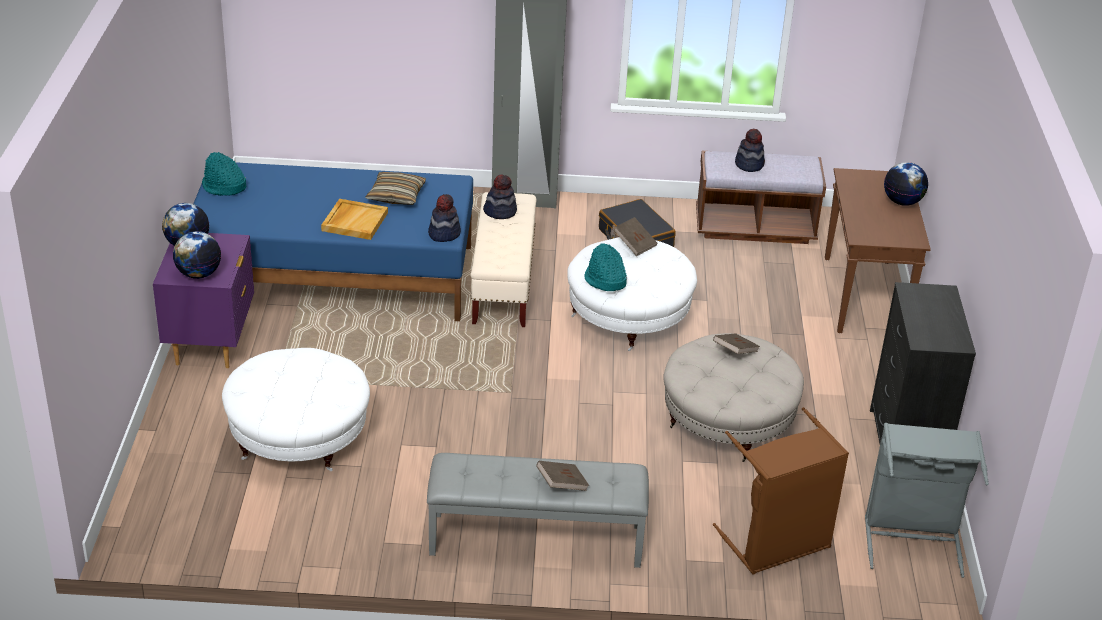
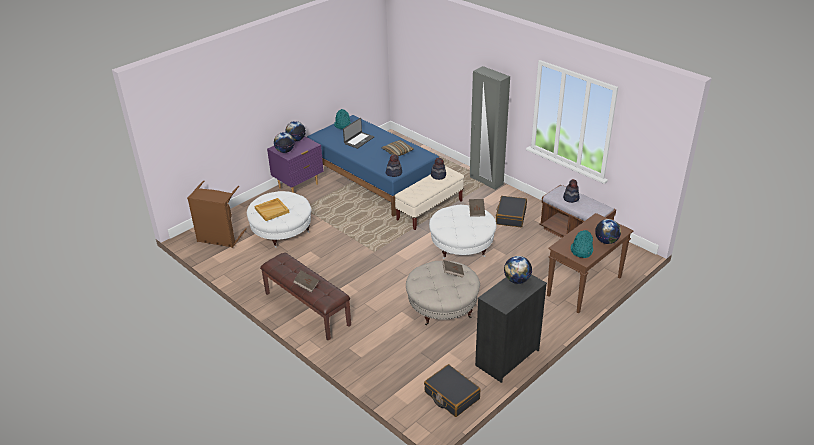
camera: 45 degrees right, 0 degrees up
(296, 202) = (359, 140): none -> laptop
(354, 221) = (368, 155): beige tray -> beige tray (272, 210)
(535, 540) = (306, 309): grey bench -> brown bench
(605, 280) = (442, 220): turquoise hat -> turquoise hat (581, 250)
(777, 545) = (391, 364): brown laundry basket -> brown laundry basket (219, 238)
(912, 539) = (451, 396): grey laundry basket -> black suitcase
(919, 301) = (516, 280): none -> globe

